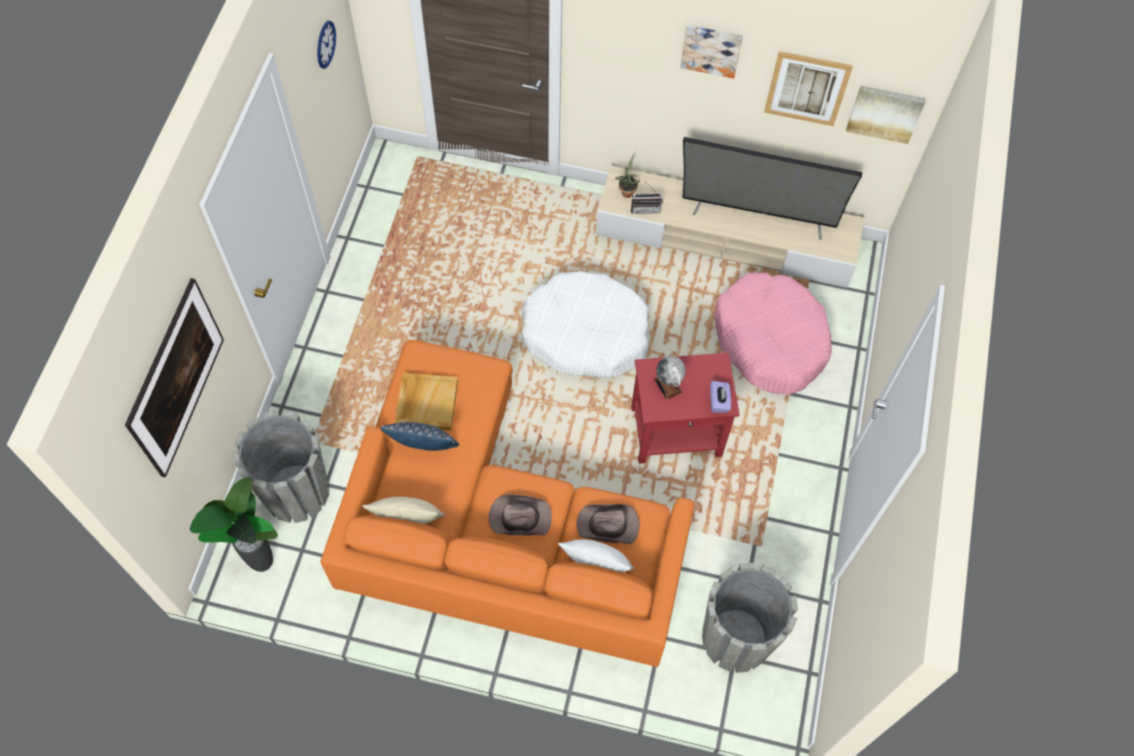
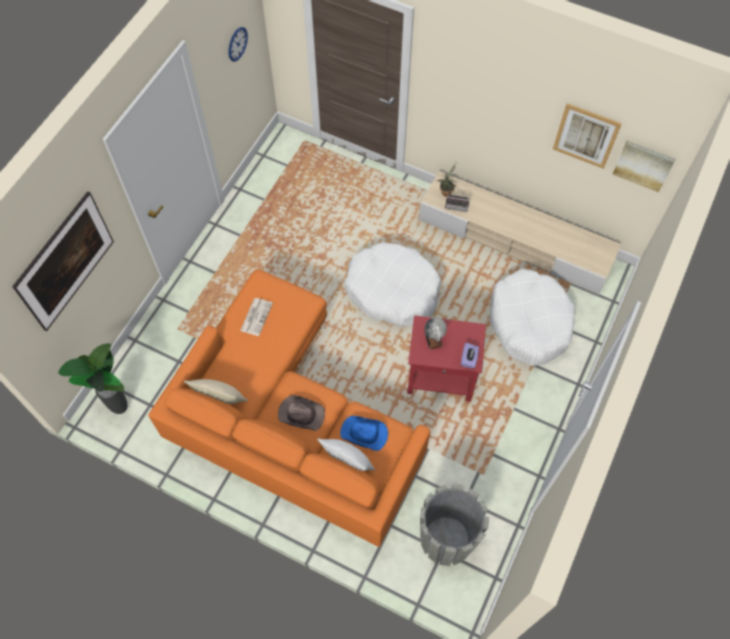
camera: 15 degrees right, 0 degrees up
(296, 492) = (157, 362): grey planter -> none
(424, 449) = (246, 350): pillow -> none
(426, 402) = (256, 316): beige tray -> newspaper
(608, 525) = (364, 434): brown hat -> blue hat
(711, 49) = (517, 93): picture -> none
(758, 214) = (540, 226): television -> none
(770, 340) = (529, 322): pink dog bed -> white dog bed

